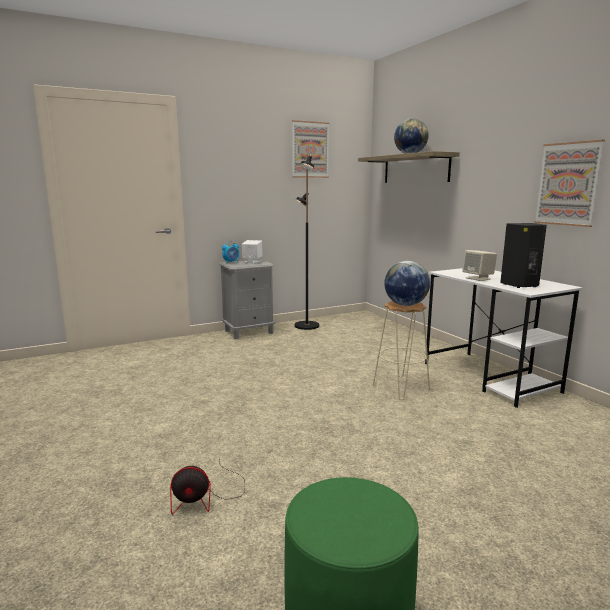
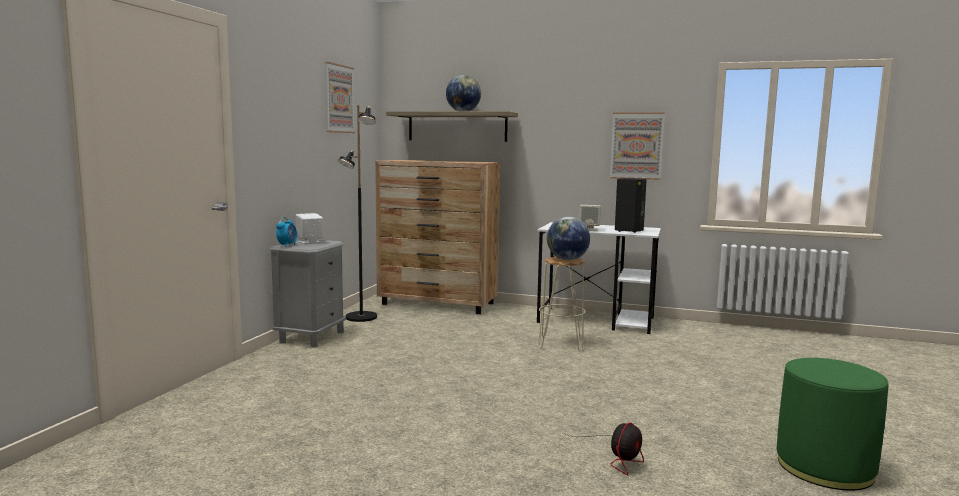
camera: 45 degrees left, 5 degrees down
(381, 328) = (438, 304): none -> brown dresser

